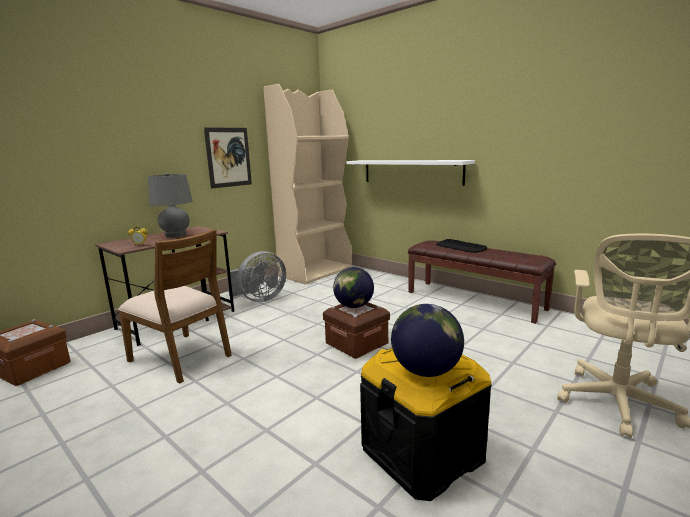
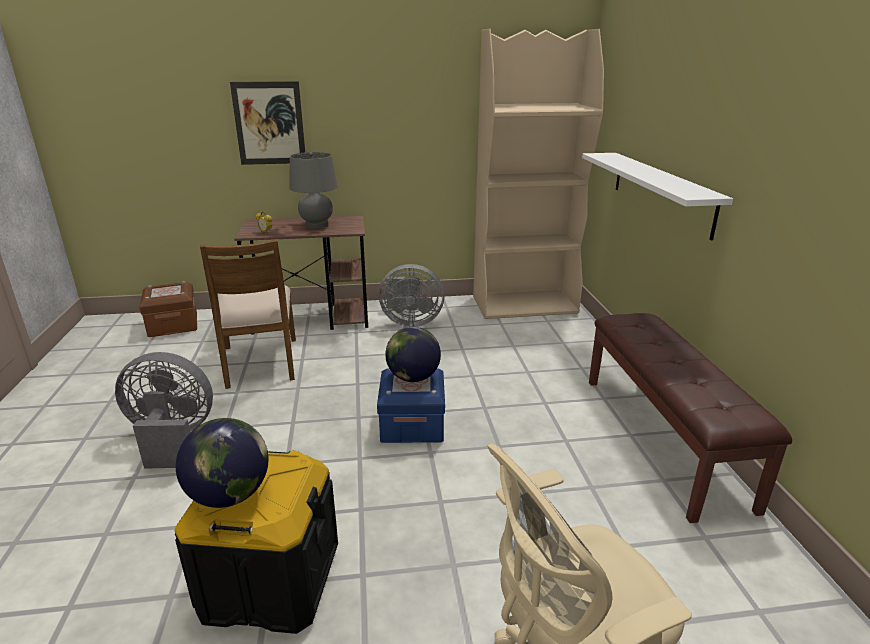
camera: 40 degrees right, 10 degrees up
(192, 432) = (172, 440): none -> grey fan
(228, 157) = (416, 131): picture -> picture (269, 123)
(356, 343) = (412, 424): brown storage box -> blue storage box
(461, 247) = (666, 344): keyboard -> none

